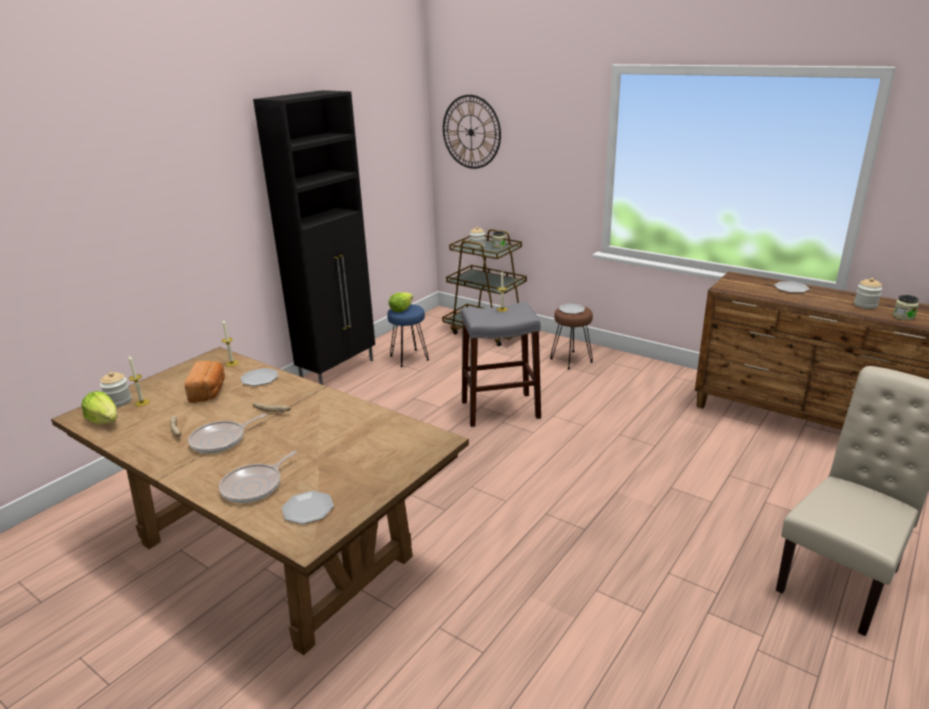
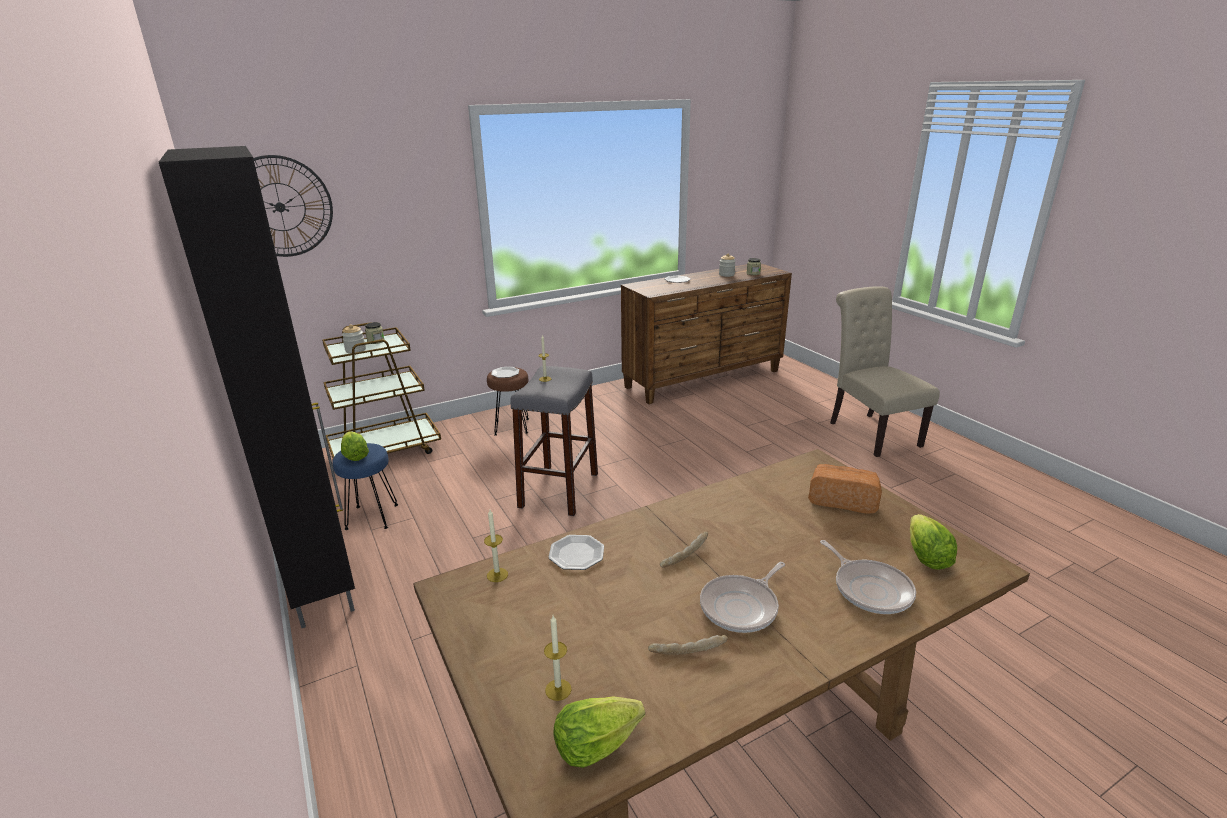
camera: 65 degrees left, 0 degrees up
(119, 401) = (527, 723): jar -> none
(209, 392) = (579, 607): bread -> bread (842, 500)
(221, 440) = (741, 607): frying pan -> frying pan turned 60 degrees clockwise
(307, 509) = (926, 557): plate -> lettuce

